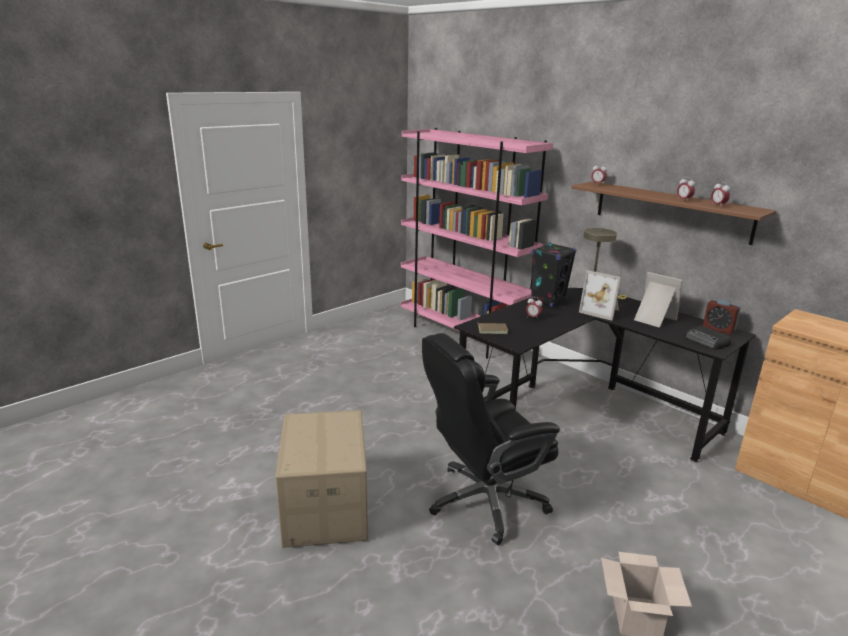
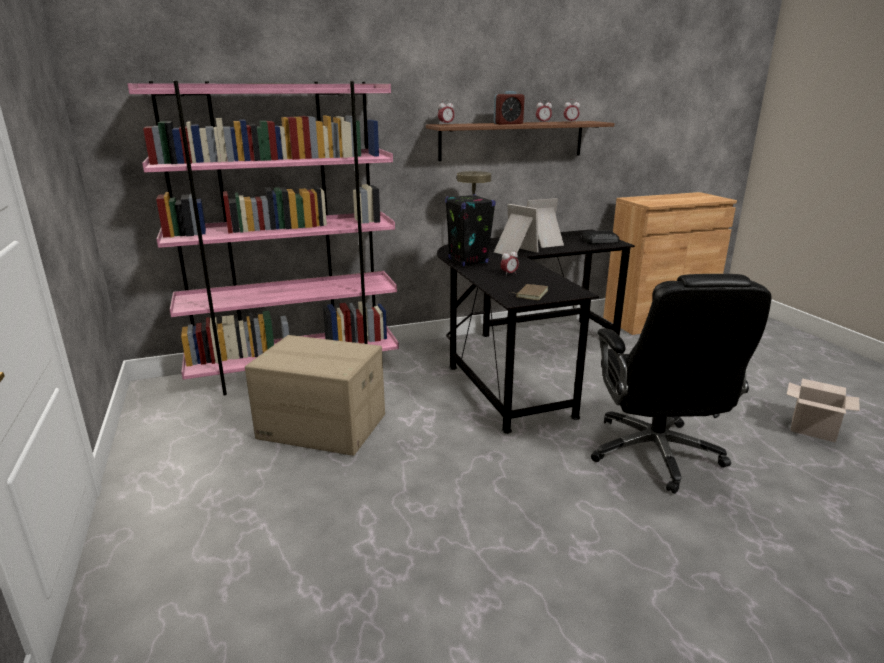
camera: 65 degrees left, 0 degrees up
(324, 507) = (648, 580): cardboard box -> cardboard box (321, 427)
(601, 311) = (513, 251): picture frame -> picture frame turned 105 degrees counterclockwise
(718, 329) = (577, 234): alarm clock -> alarm clock (508, 123)

